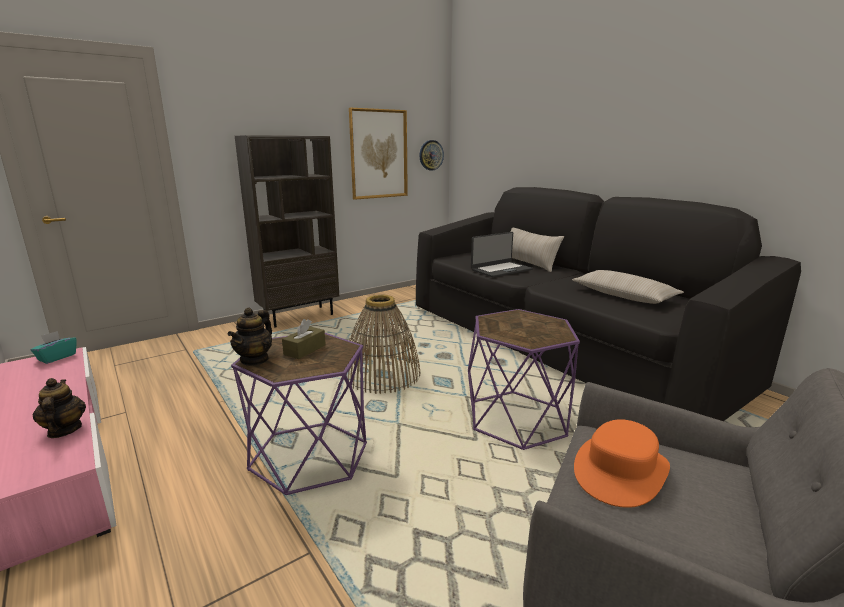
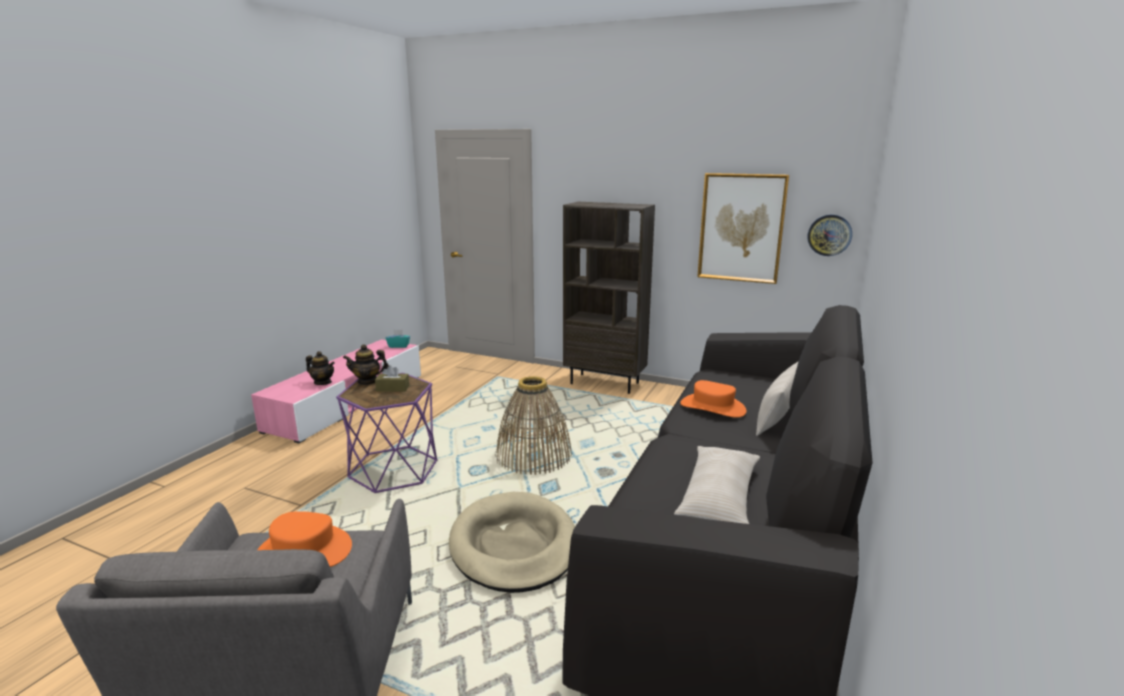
camera: 60 degrees right, 0 degrees up
(64, 430) = (323, 382): teapot -> teapot turned 75 degrees clockwise
(501, 270) = (712, 407): laptop -> orange hat
(516, 419) = (514, 546): purple side table -> beige dog bed

